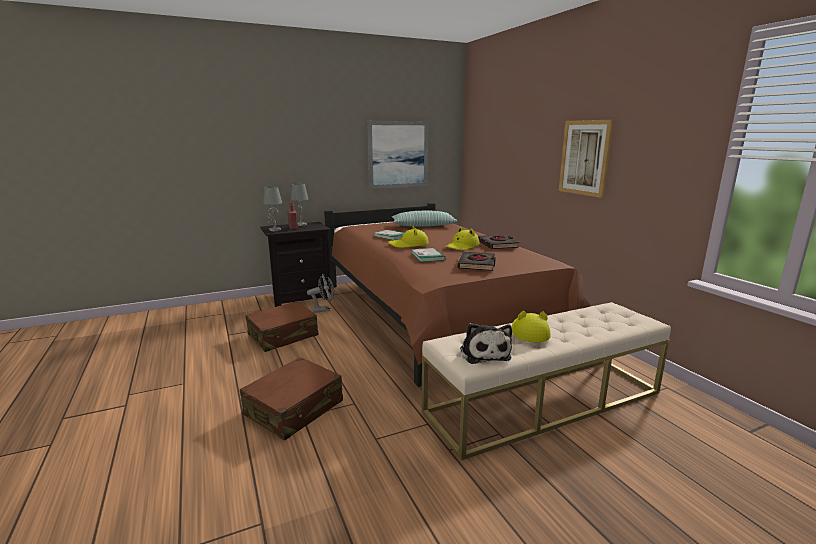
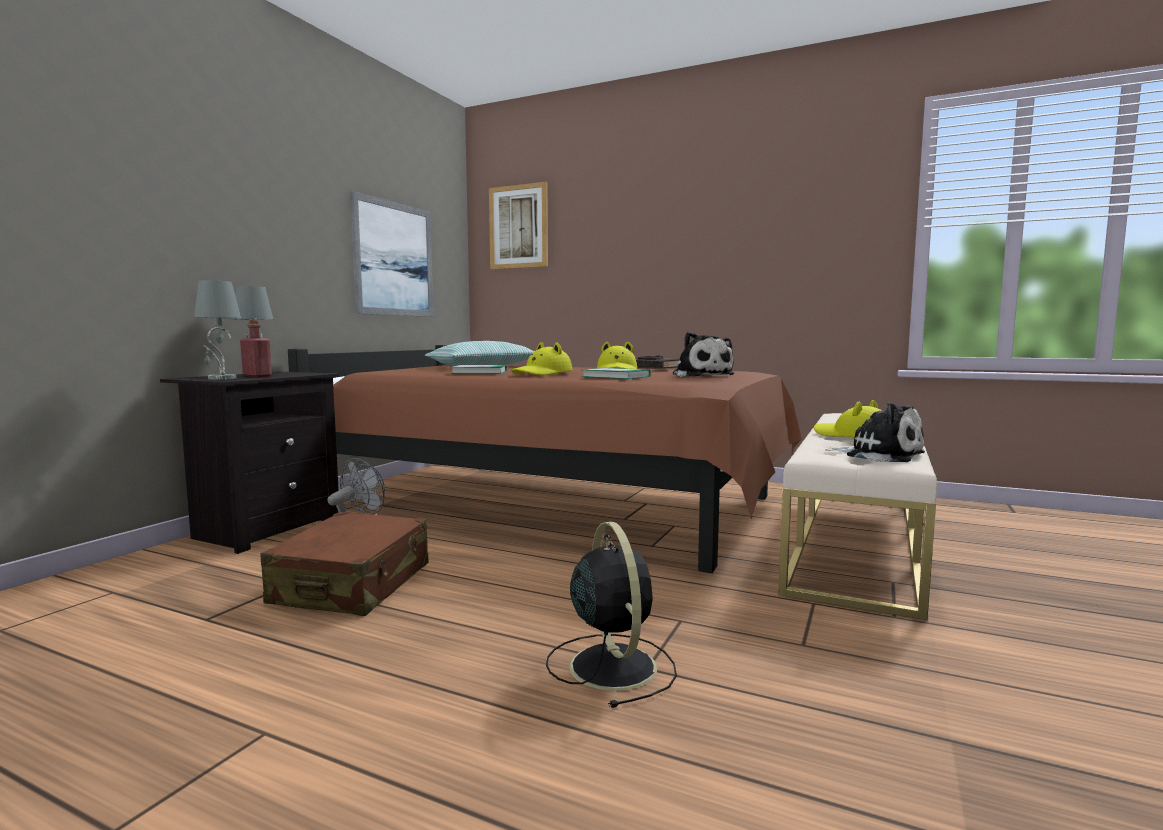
camera: 40 degrees left, 10 degrees down
(294, 409) = (611, 665): brown suitcase -> black fan
(477, 265) = (701, 376): black book -> plush toy
(584, 158) = (718, 251): picture -> picture (518, 227)

